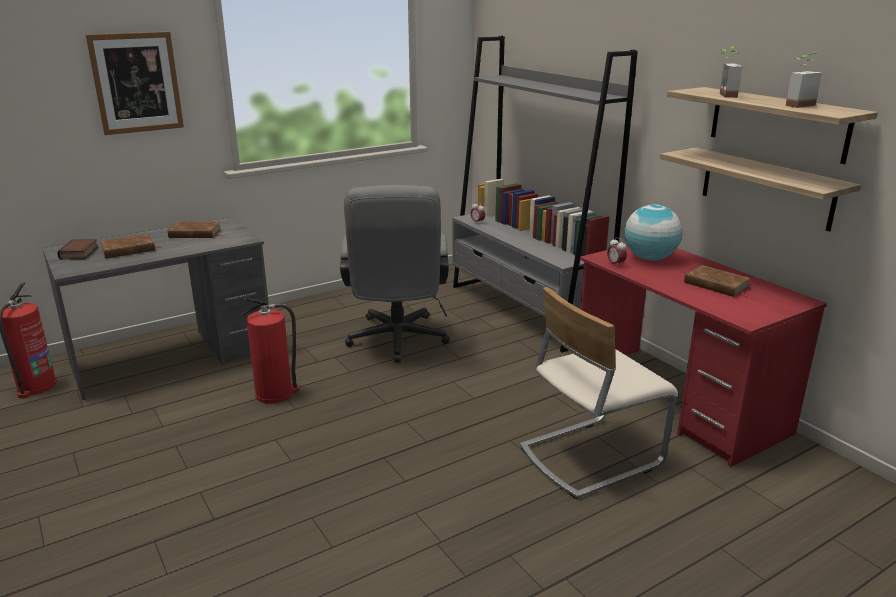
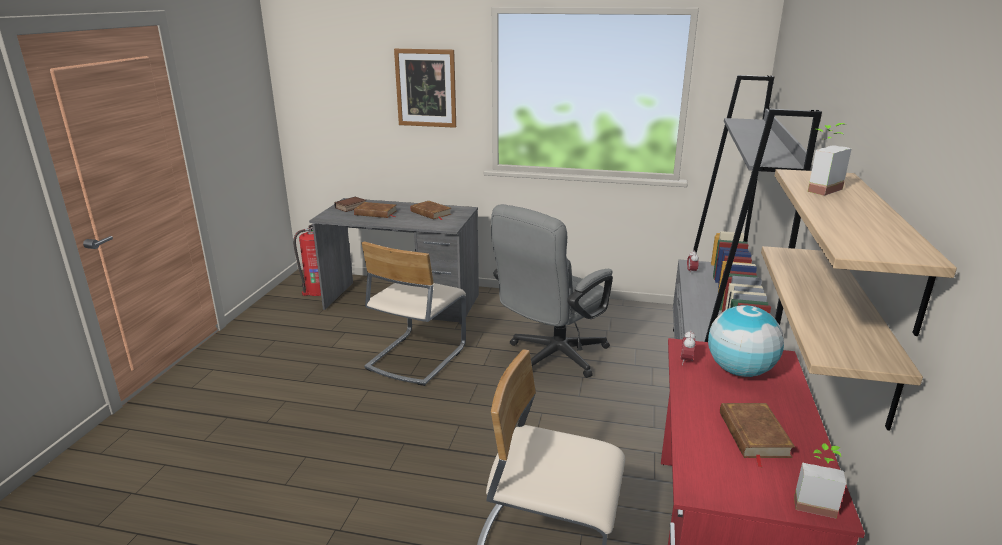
camera: 45 degrees right, 0 degrees up
(275, 394) = (415, 357): fire extinguisher -> beige chair
(795, 105) = (860, 224): potted plant -> potted plant (814, 502)

